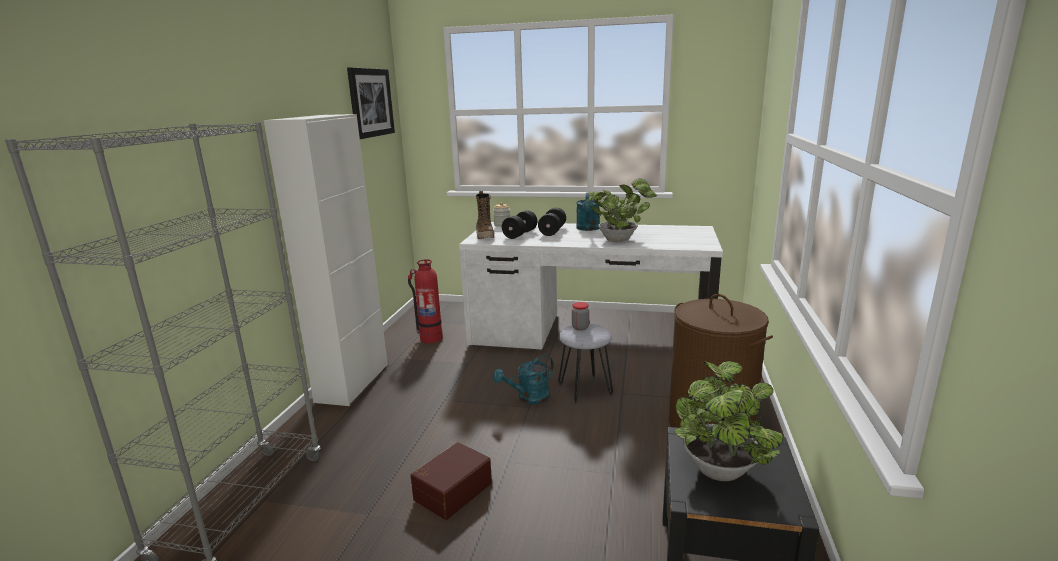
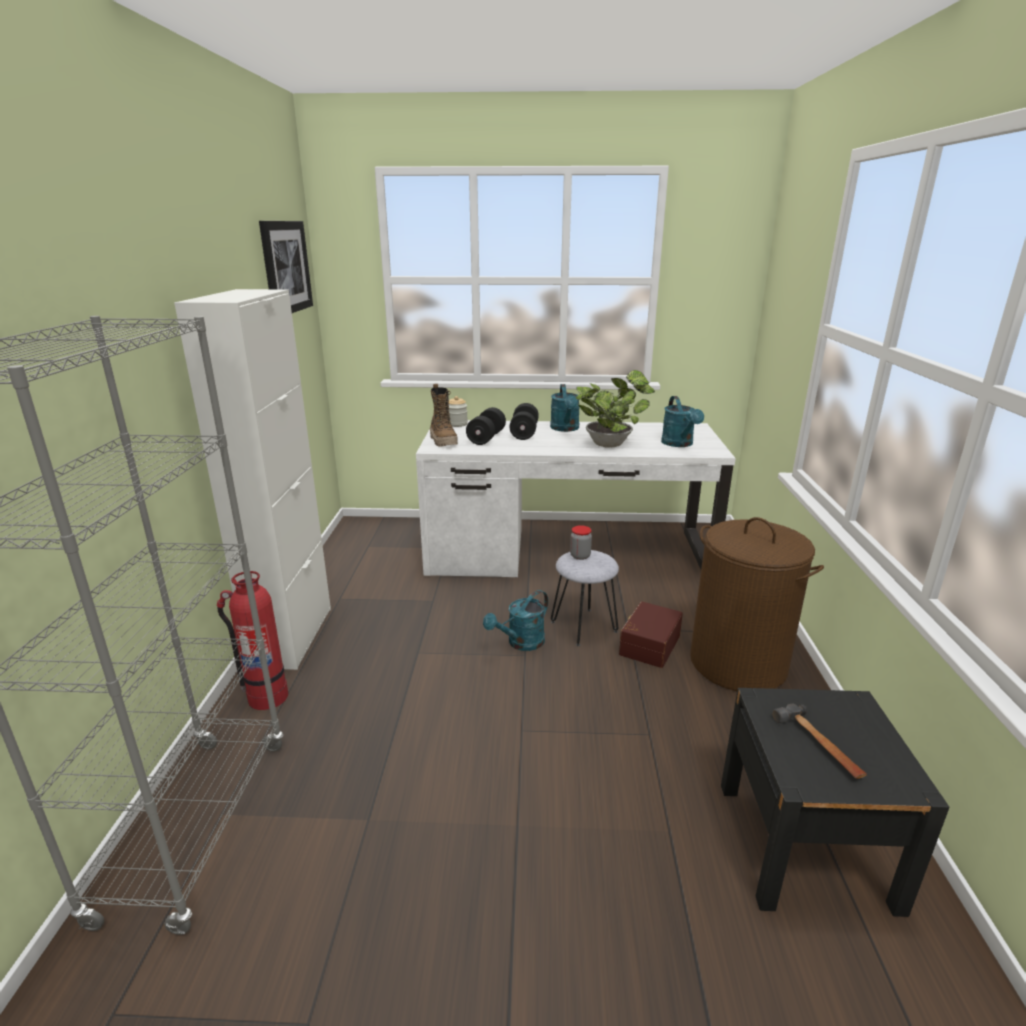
camera: 10 degrees left, 5 degrees up
(430, 338) = (375, 568): fire extinguisher -> fire extinguisher (267, 696)
(451, 490) = (465, 775): brown storage box -> brown storage box (648, 644)
(679, 240) = (679, 444): none -> turquoise watering can
(720, 473) = (819, 745): potted plant -> hammer

